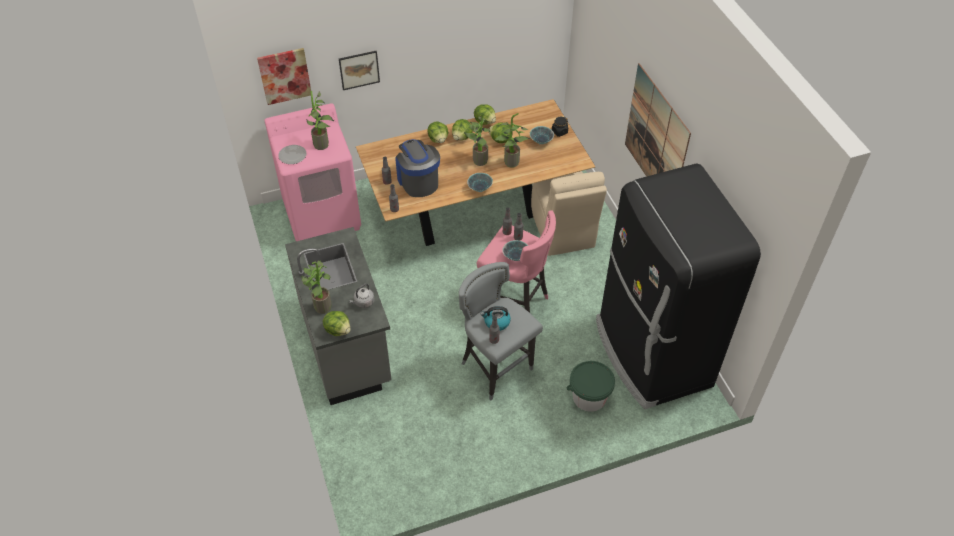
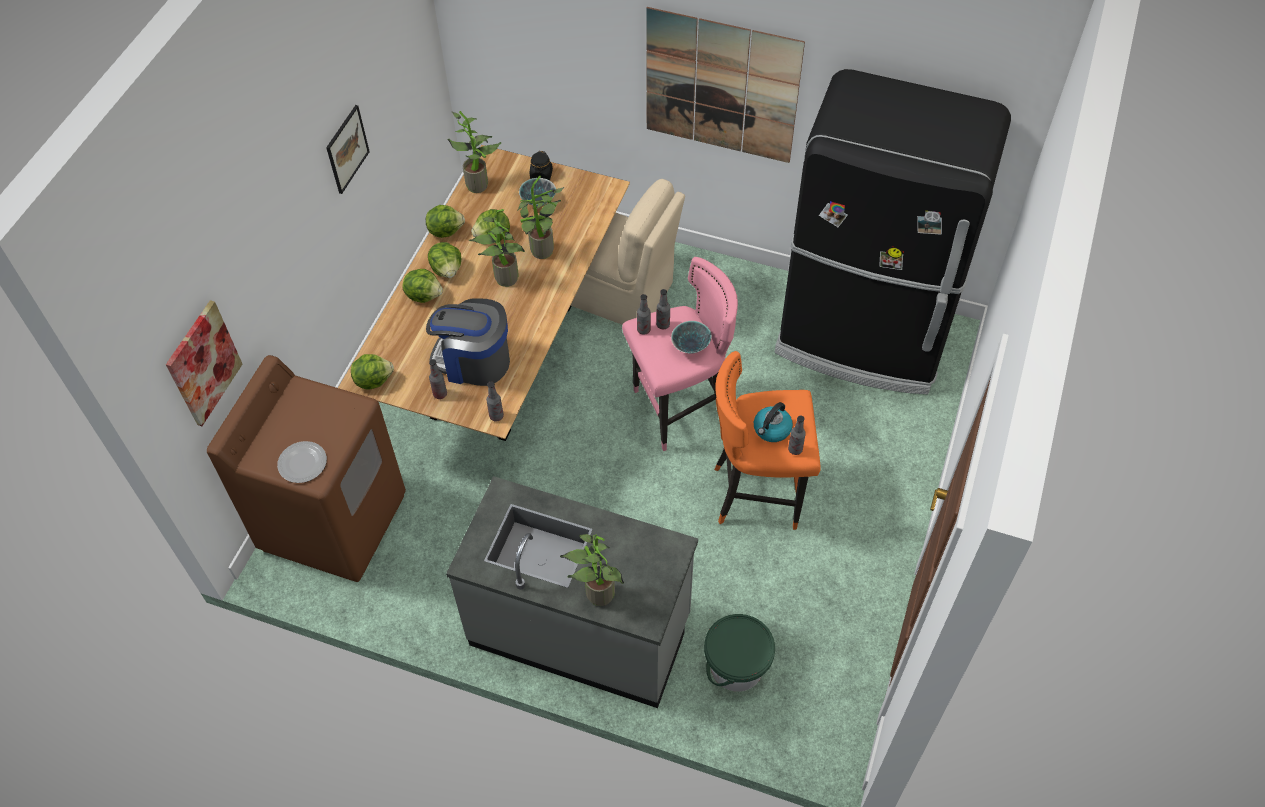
camera: 50 degrees left, 5 degrees up
(322, 215) = (334, 521): pink washing machine -> brown washing machine
(323, 145) = (323, 416): potted plant -> potted plant (480, 184)
(338, 330) = (654, 599): lettuce -> lettuce (373, 380)
(359, 70) = (275, 279): picture -> picture (347, 149)
(363, 302) = (634, 543): grey kettle -> none
(480, 189) = (552, 308): bowl -> none
(496, 369) = (757, 493): grey stool -> orange stool
(589, 397) = (870, 432): green bucket -> green bucket (736, 667)

